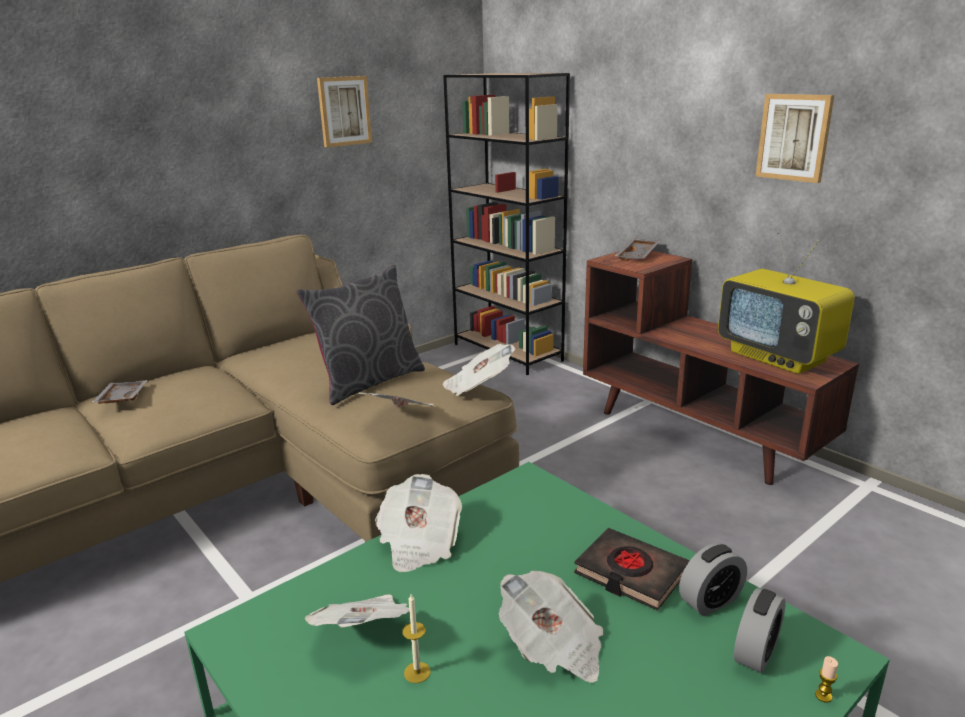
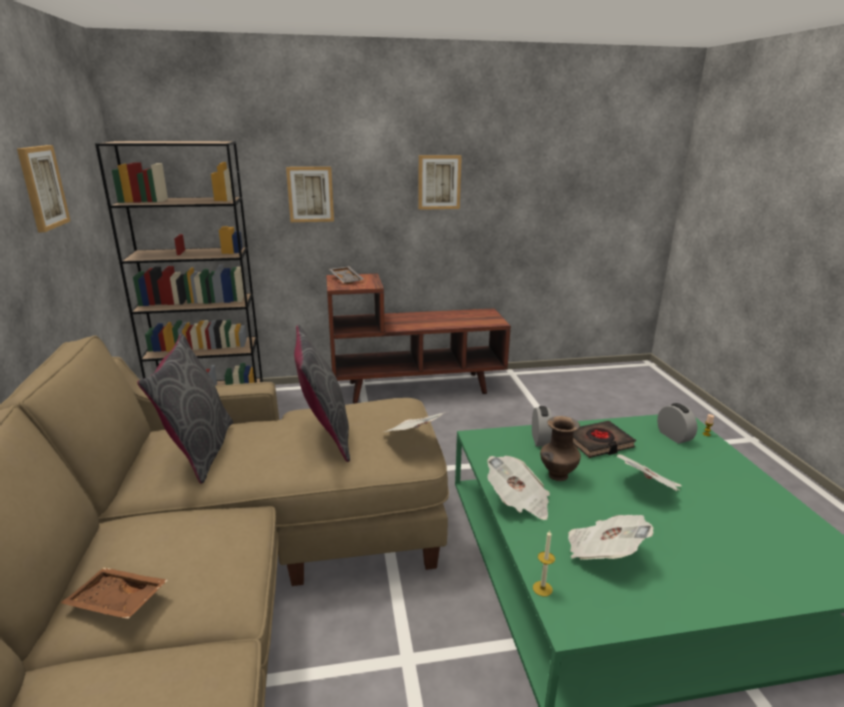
camera: 60 degrees left, 0 degrees up
(121, 399) = (116, 603): grey tray -> brown tray
(300, 351) = (199, 451): none -> grey pillow
(417, 672) = (651, 541): candle -> candle (542, 588)
(478, 387) = (394, 398): newspaper -> none
(502, 557) = (557, 476): none -> brown vase
(632, 141) = (310, 194): none -> picture
(710, 601) = (632, 431): alarm clock -> alarm clock (540, 440)
(779, 357) = (465, 317): television -> none

